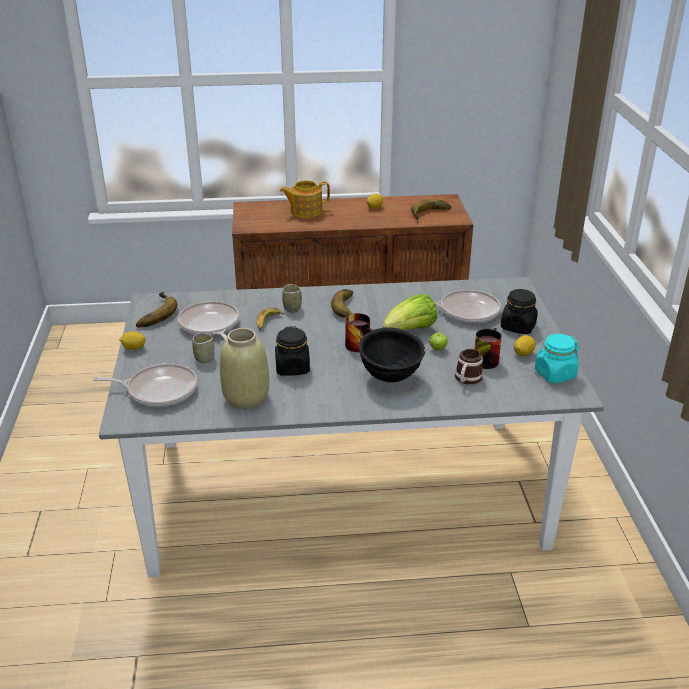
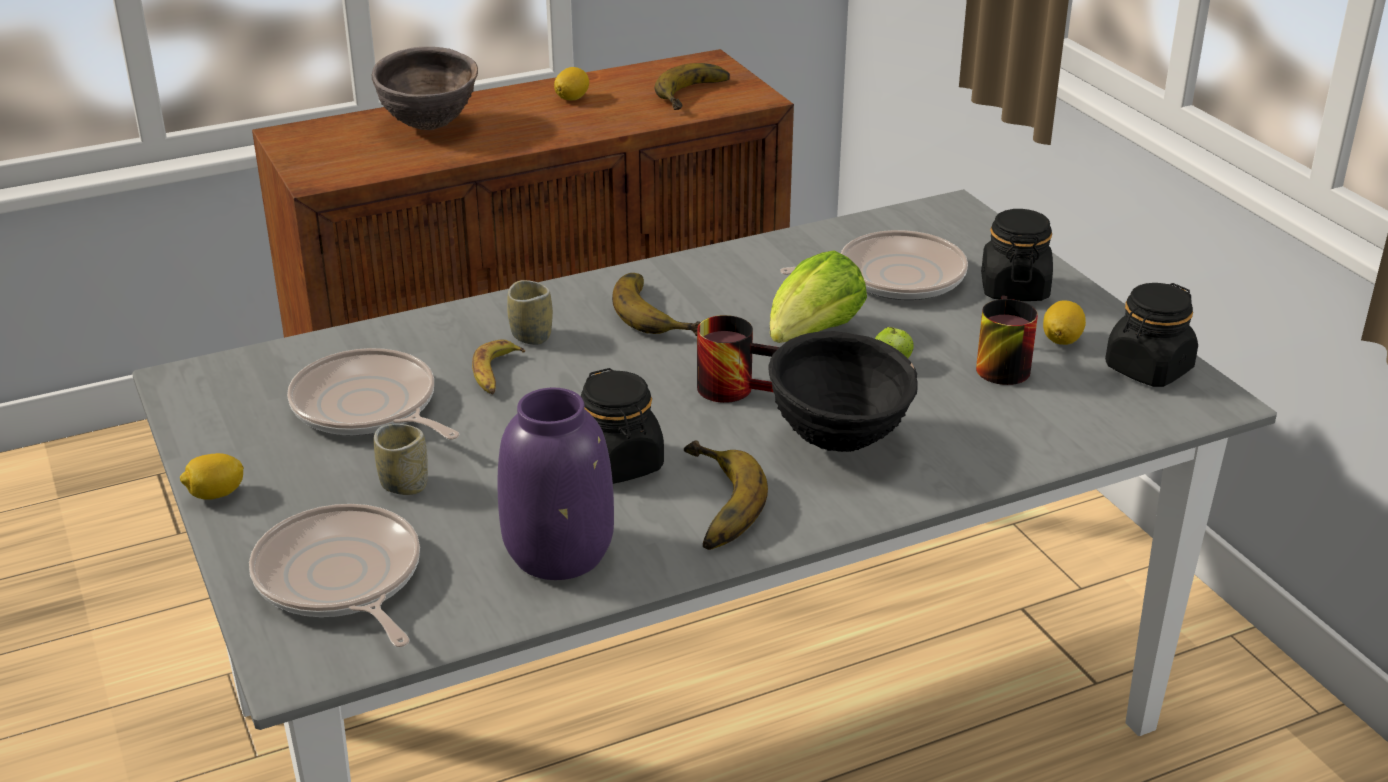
camera: 20 degrees left, 0 degrees up
(153, 314) = (213, 406): banana -> banana (708, 504)
(159, 390) = (341, 580): frying pan -> frying pan turned 105 degrees counterclockwise
(245, 398) = (558, 554): beige vase -> purple vase
(305, 211) = (428, 126): teapot -> brown bowl
(467, 379) = (992, 414): mug -> none
(554, 374) = (1148, 369): turquoise jar -> black jar

